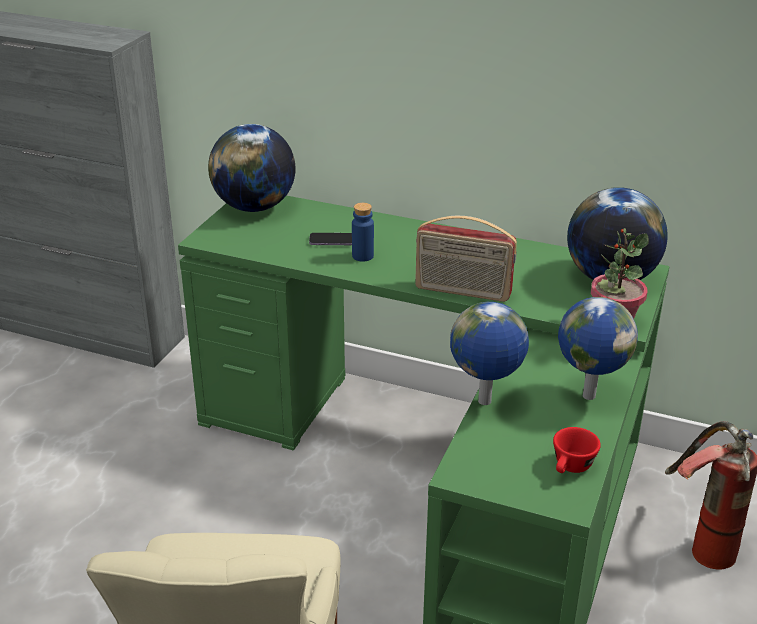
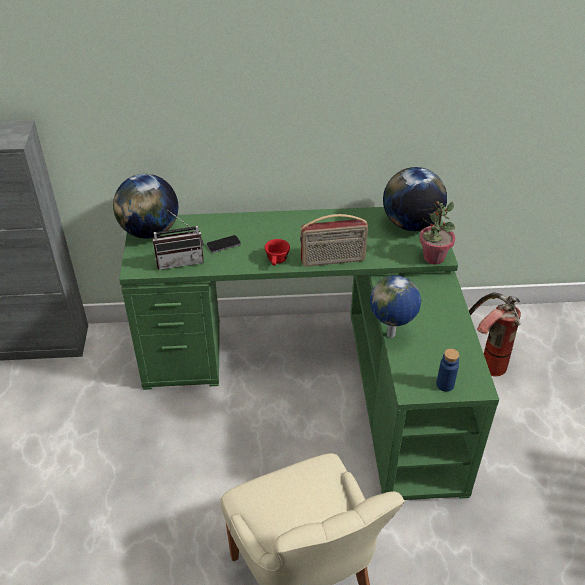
camera: 25 degrees left, 10 degrees up
(265, 243) = (180, 260): none -> radio
(362, 256) = (252, 251): blue bottle -> blue bottle (445, 384)
(571, 468) = (466, 364): red cup -> red cup (277, 261)
(587, 395) = (443, 310): globe -> none

